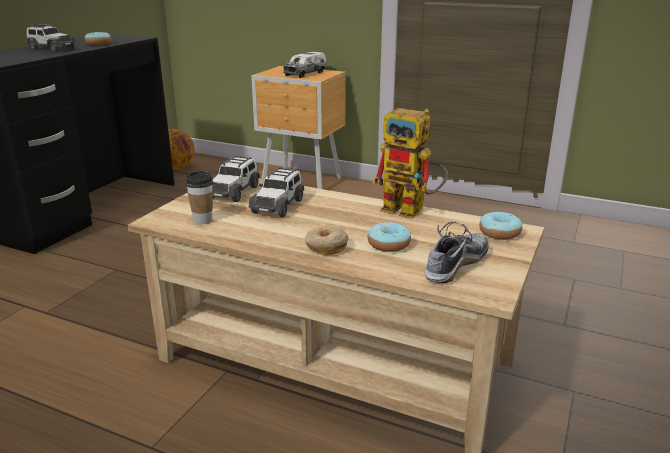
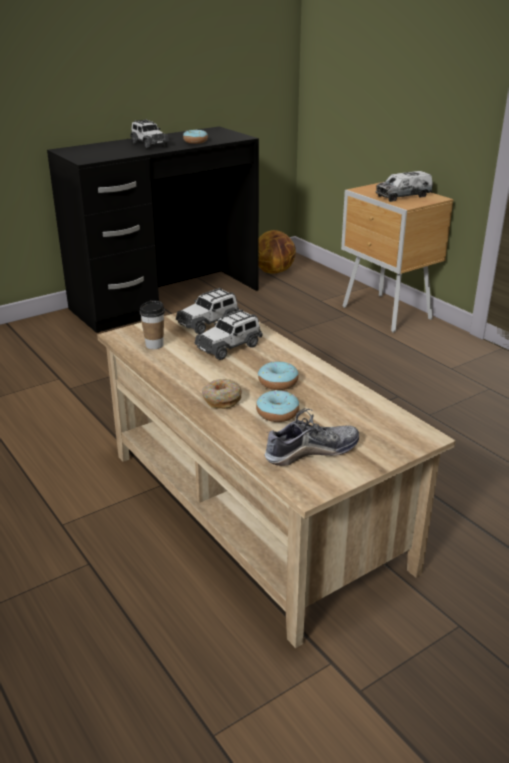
camera: 30 degrees right, 5 degrees up
(412, 211) = (342, 385): toy robot -> none
(499, 233) = (397, 433): donut -> donut (278, 382)

